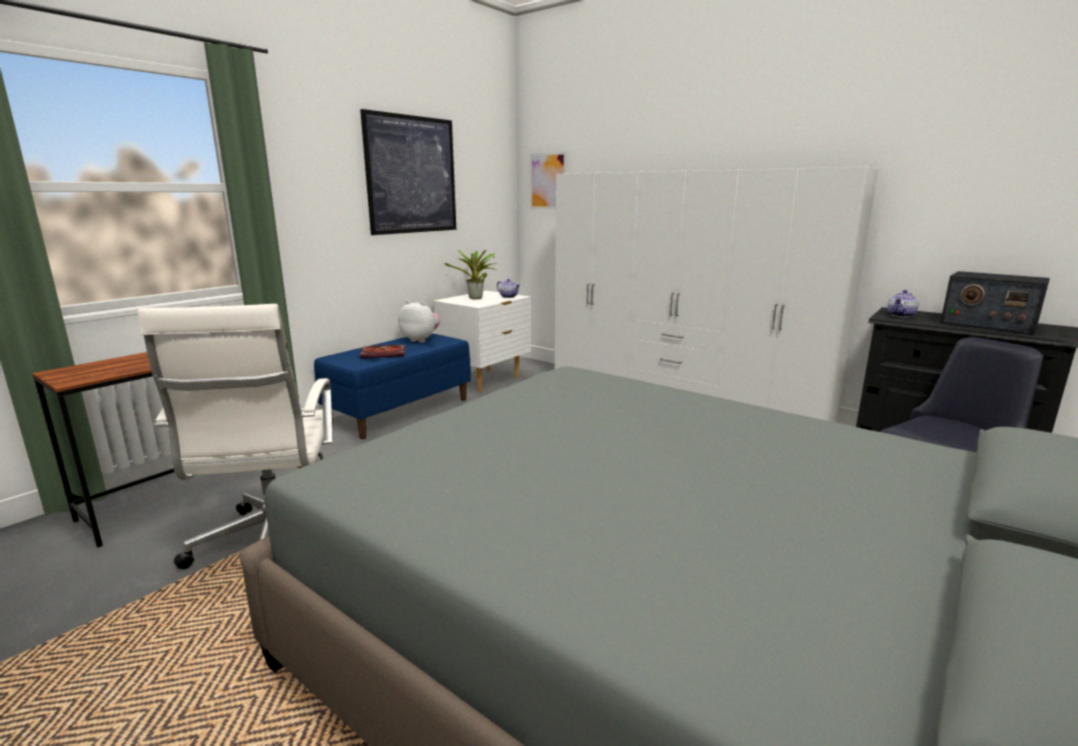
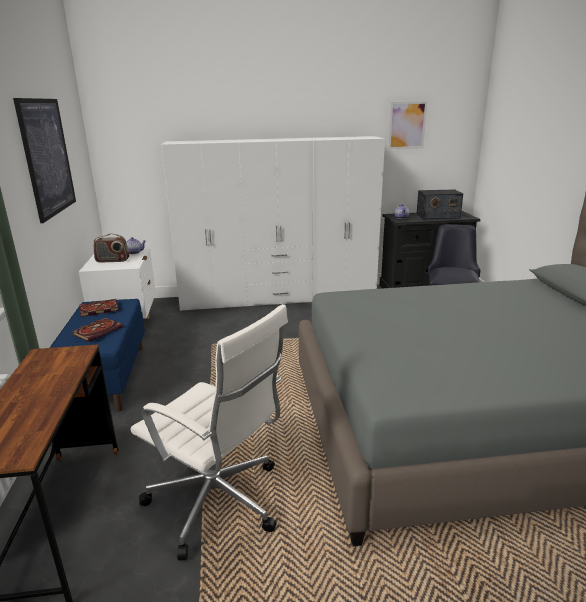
camera: 45 degrees left, 5 degrees up
(421, 340) = (98, 309): plush toy -> book
(476, 298) = (112, 260): potted plant -> radio
(548, 181) = (126, 146): picture -> picture (407, 125)

